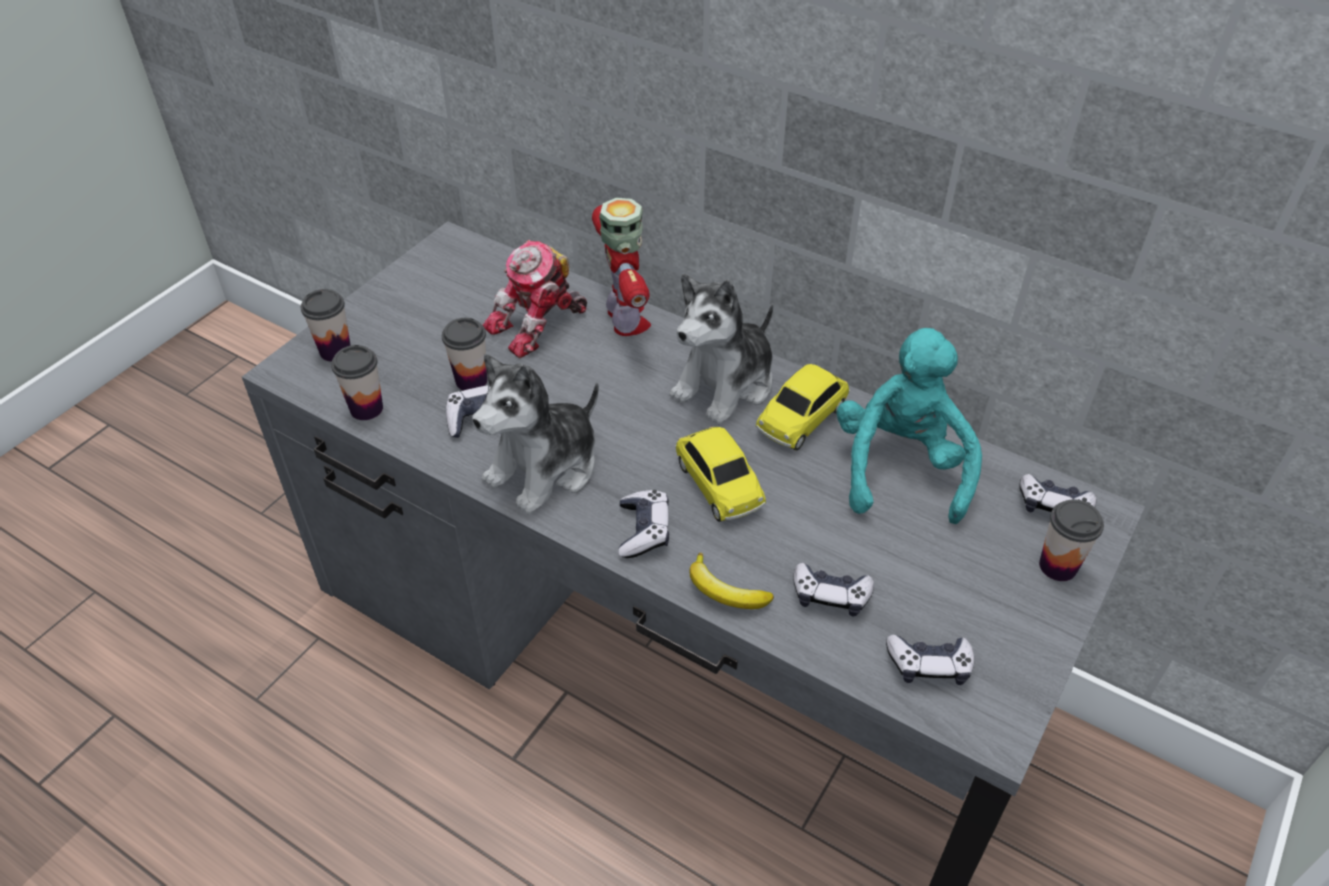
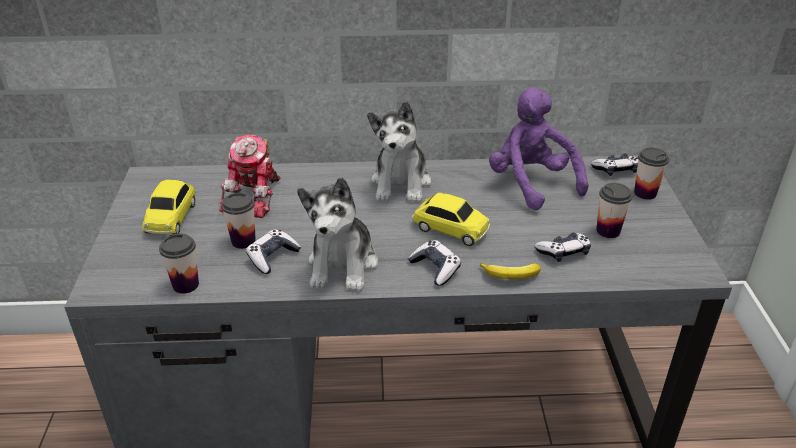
camera: 35 degrees left, 10 degrees down
(335, 351) = (125, 263): cup -> cup (608, 231)
(626, 320) = (308, 175): toy robot -> none
(802, 417) = (459, 182): toy car -> toy car (172, 217)
(900, 467) = (531, 183): turquoise plush toy -> purple plush toy
(929, 665) = (640, 259): game controller -> none

